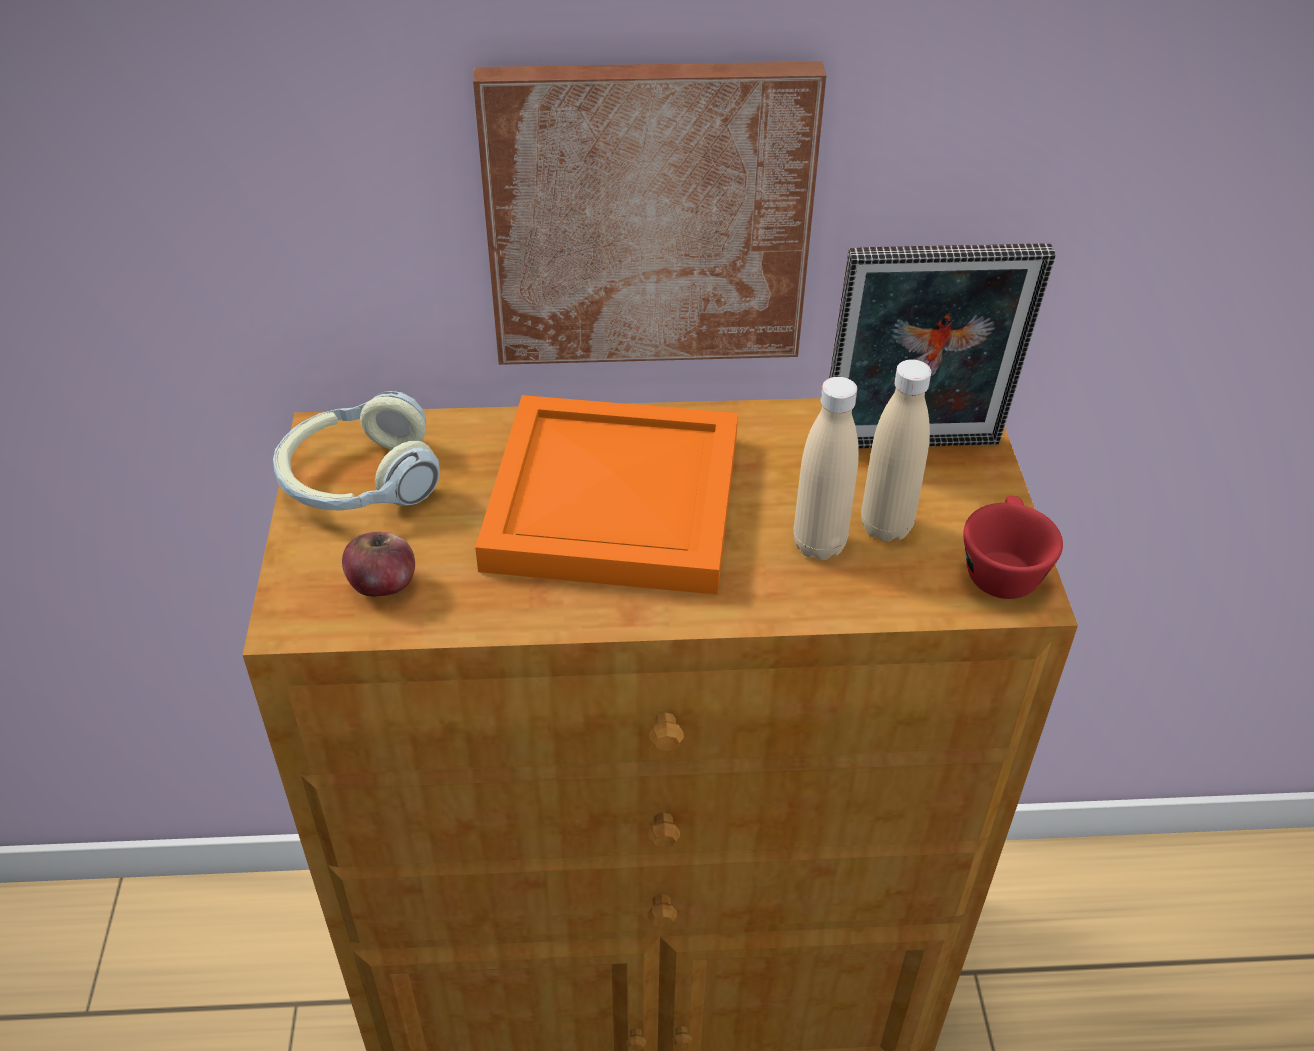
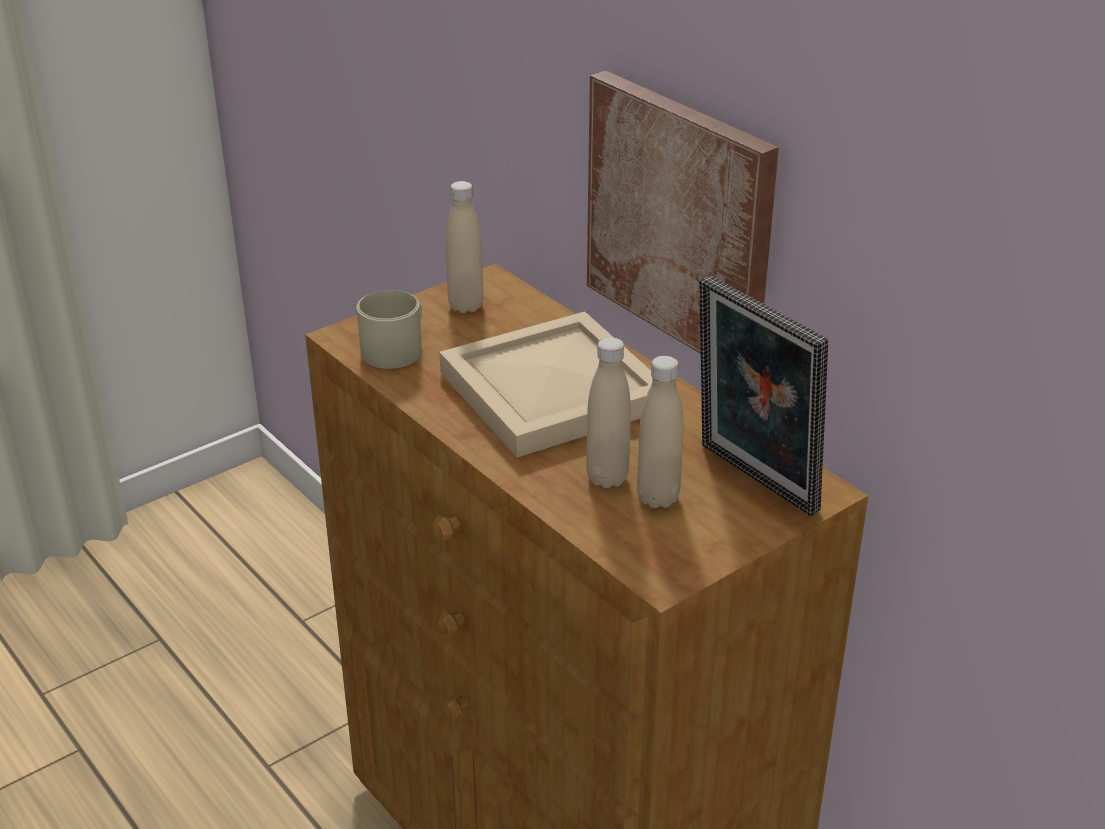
camera: 55 degrees right, 10 degrees down
(359, 481) = (466, 306): headphones -> beige bottle
(383, 584) = (397, 349): apple -> beige mug
(617, 504) = (551, 392): orange tray -> beige tray
(1001, 568) = (677, 559): red cup -> none

